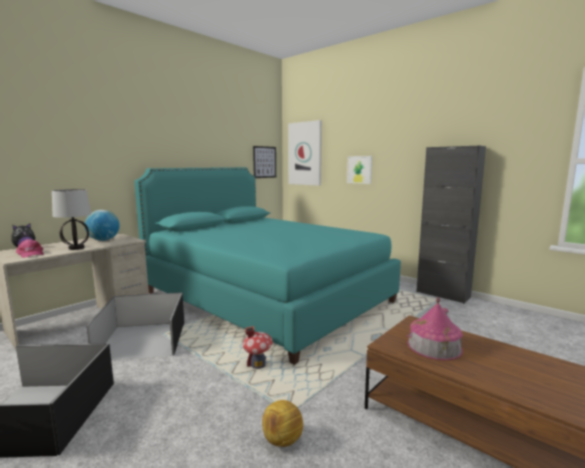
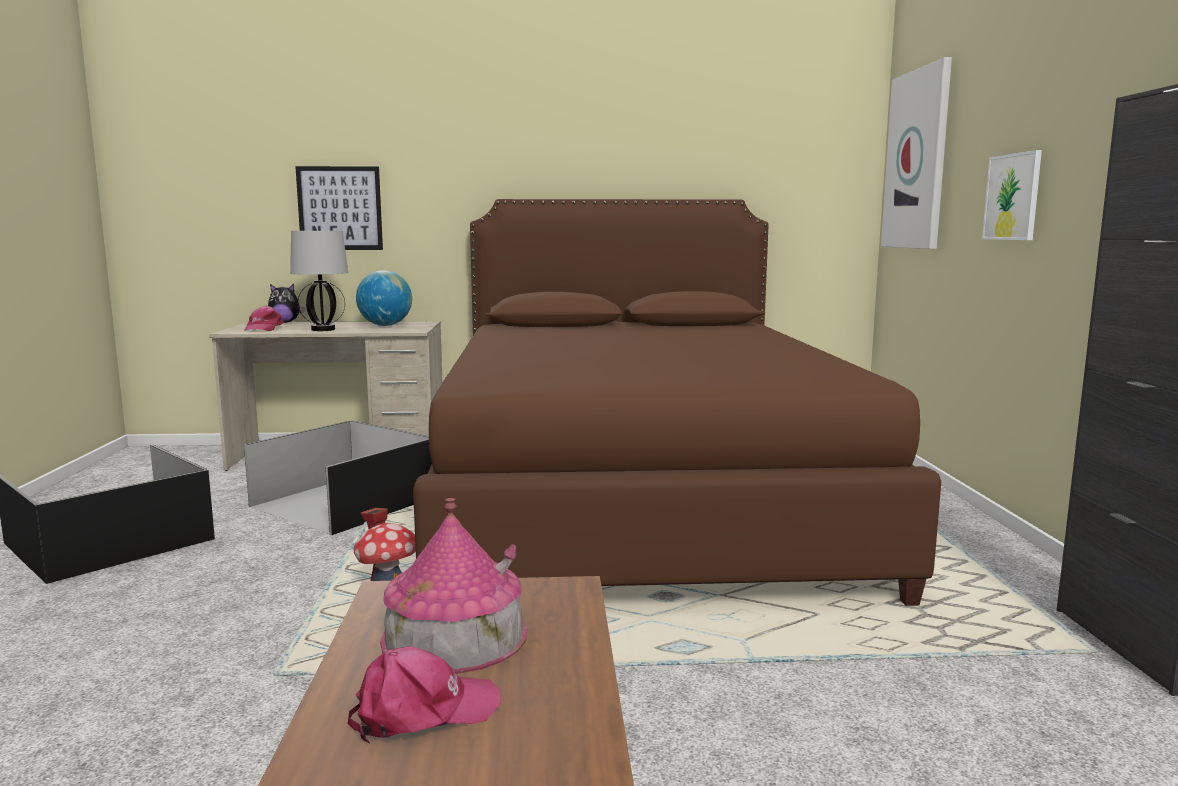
camera: 45 degrees right, 0 degrees up
(264, 162) = (816, 188): picture -> picture (340, 208)
(266, 297) = (639, 502): turquoise bed -> brown bed
(282, 440) = (195, 697): football -> none
(485, 365) = (422, 711): none -> pink cap

